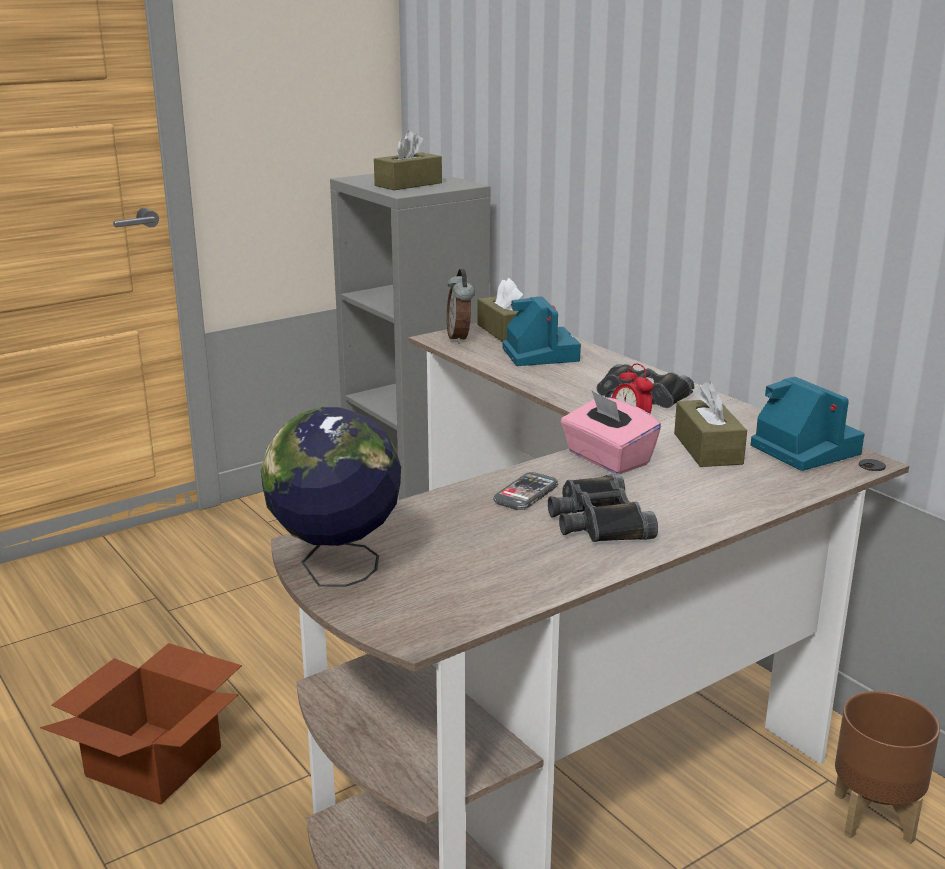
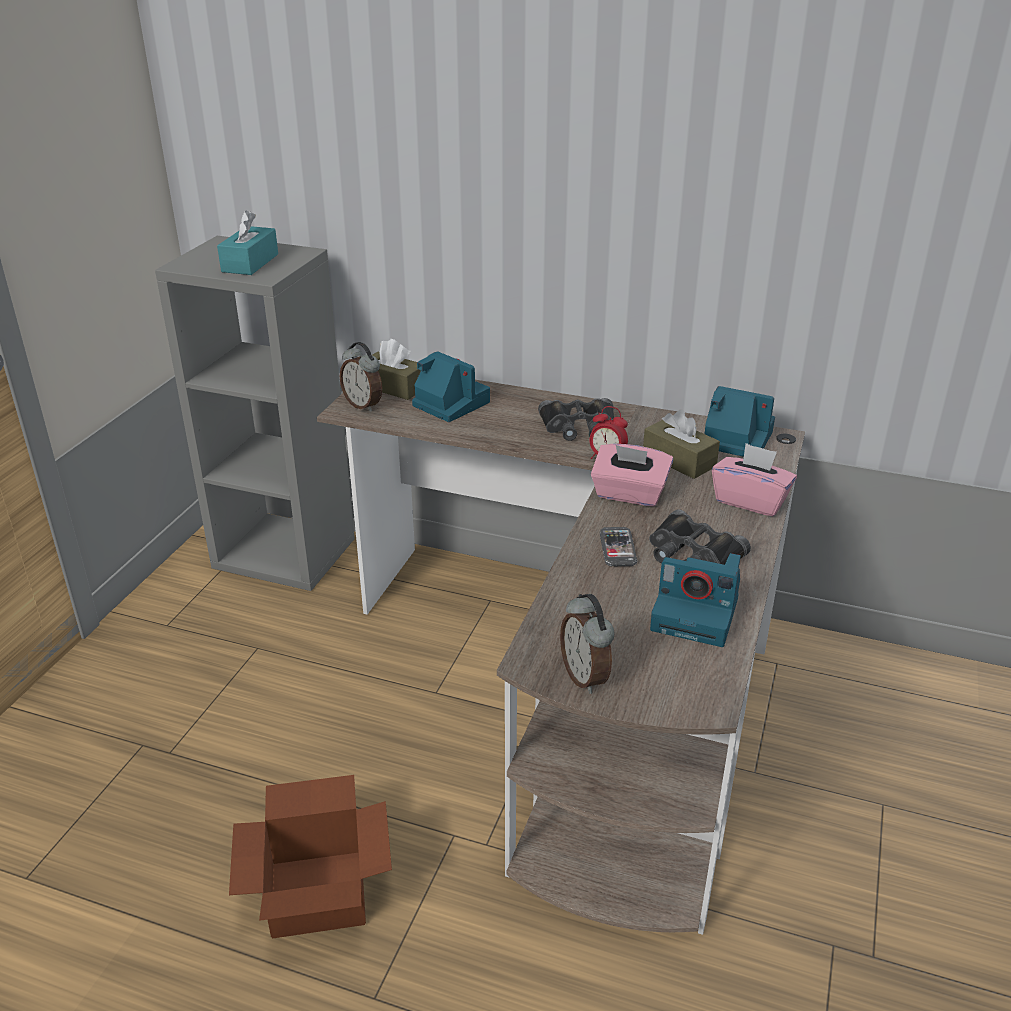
camera: 35 degrees left, 10 degrees up
(336, 571) = (586, 677): globe -> alarm clock
(408, 184) = (250, 263): brown tissue box -> turquoise tissue box
(522, 566) = (697, 614): none -> camera
(737, 501) = (750, 501): none -> pink tissue box
(871, 817) = (819, 677): brown planter -> none

